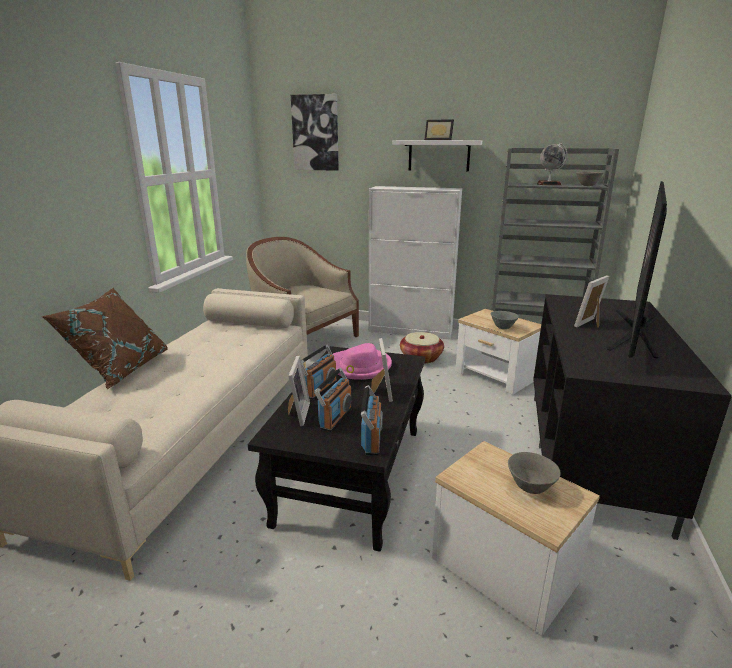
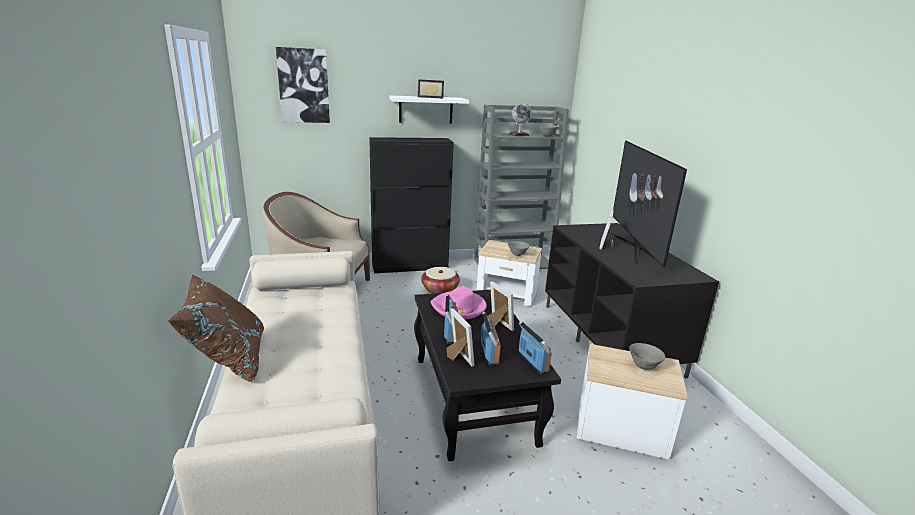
camera: 30 degrees left, 0 degrees up
(411, 330) = (410, 266): white cabinet -> black cabinet

